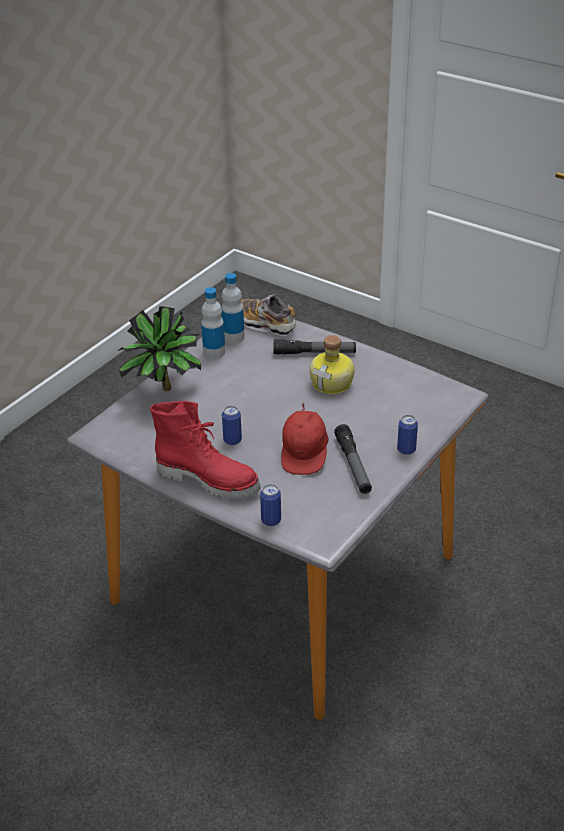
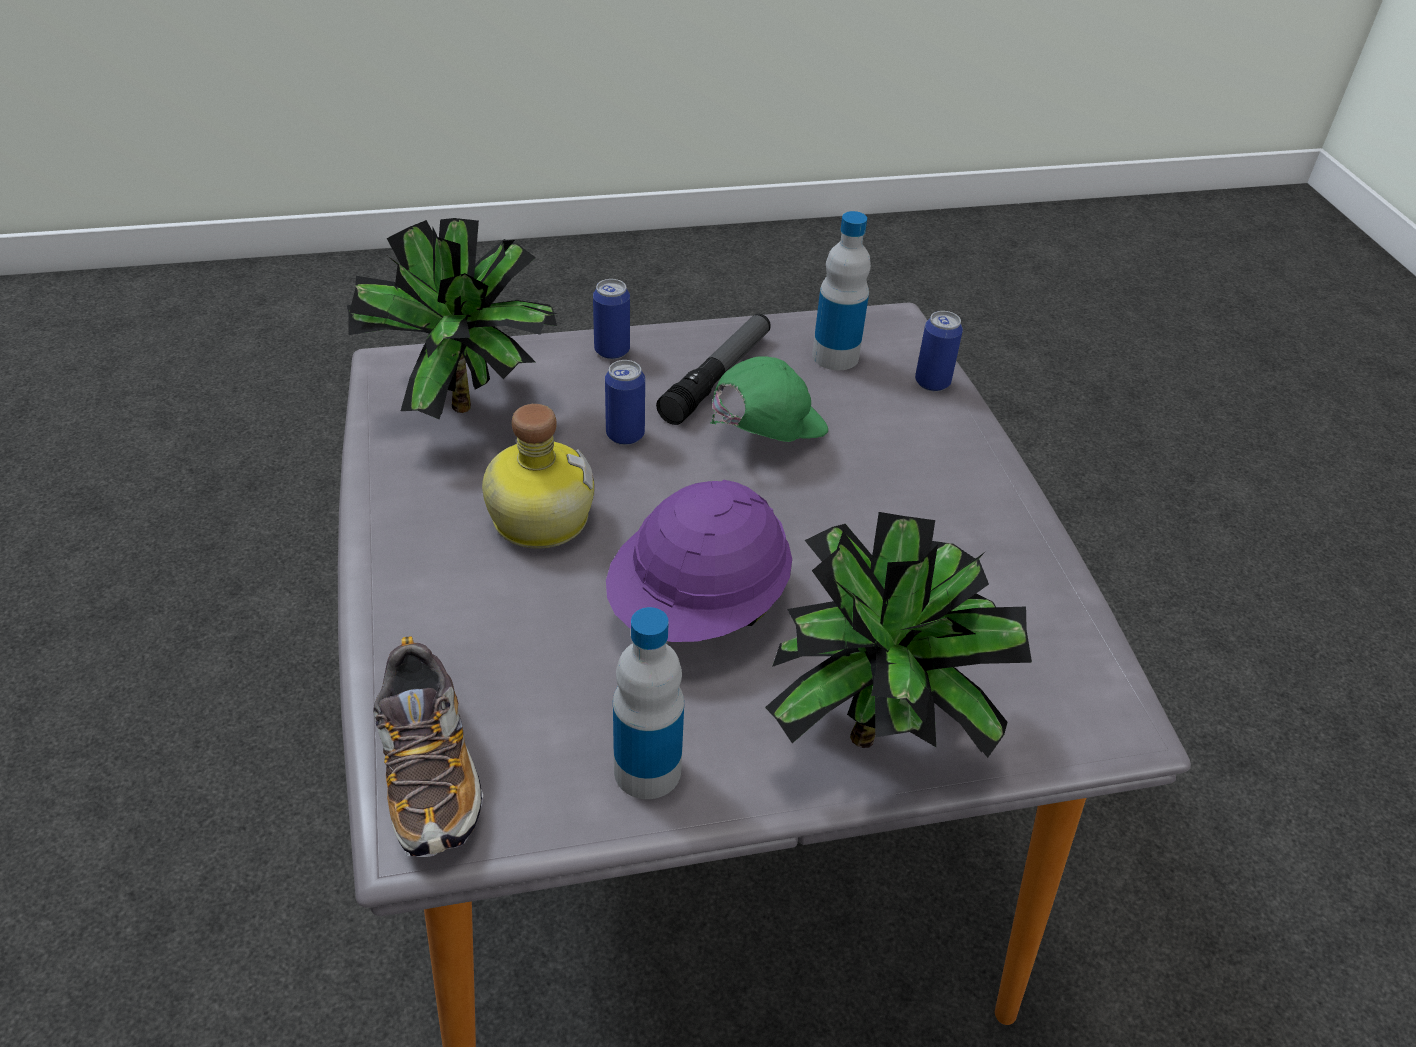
camera: 140 degrees left, 5 degrees up
(209, 480) = (967, 490): red boot -> none
(232, 440) = (852, 531): can -> can (625, 435)
(233, 337) = (549, 785): bottle -> bottle (835, 356)
(250, 391) = (699, 608): none -> purple hard hat
(305, 454) = (764, 434): red cap -> green cap
(314, 353) = (460, 606): flashlight -> none
(408, 397) = (470, 414): none -> potted plant

